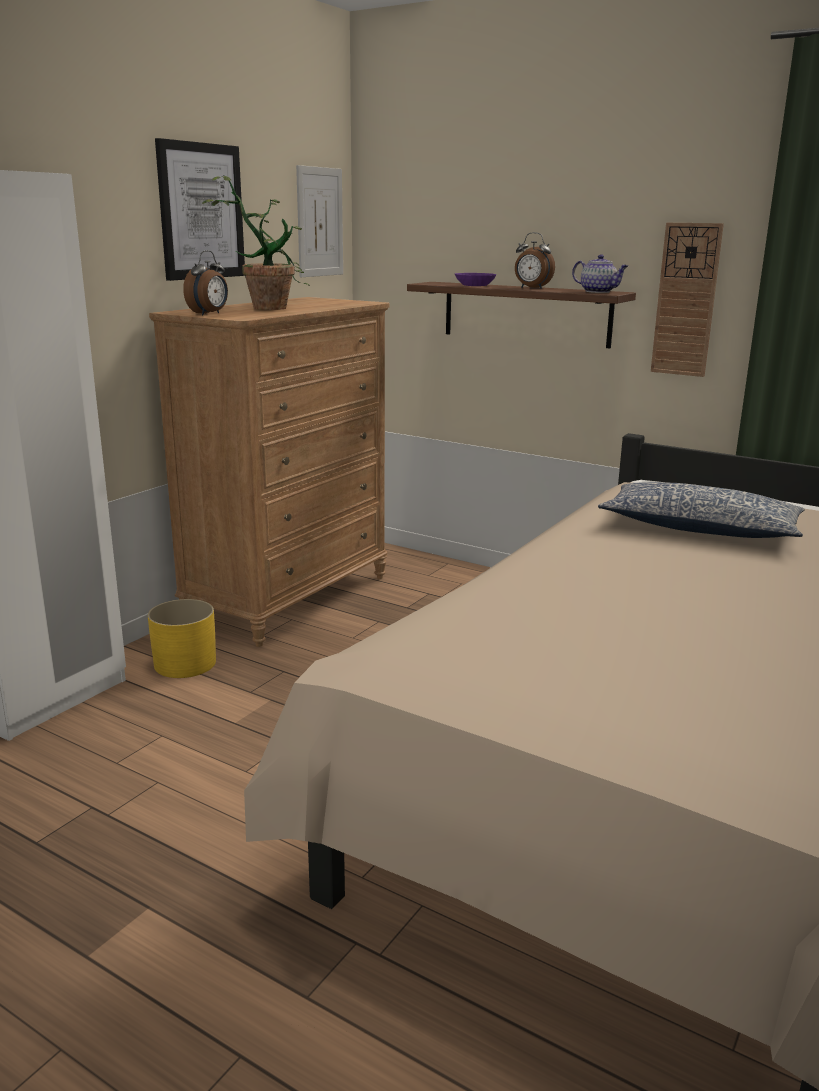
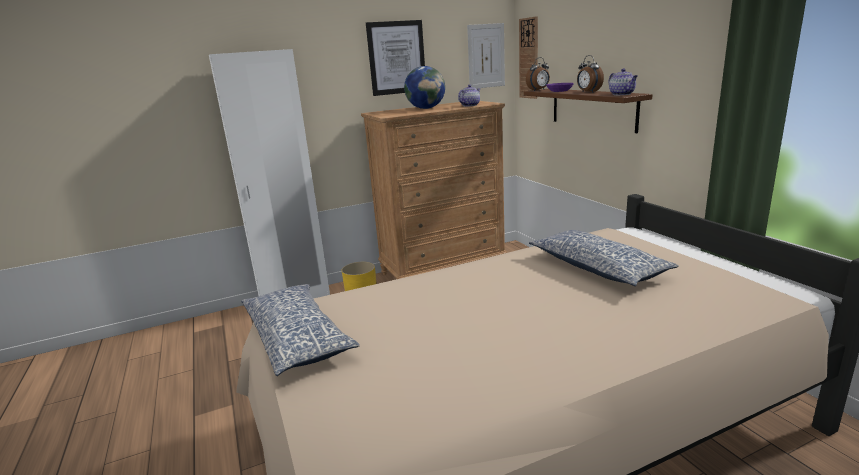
camera: 35 degrees right, 0 degrees up
(209, 314) = (382, 113): alarm clock -> alarm clock (538, 90)
(268, 307) = (426, 108): potted plant -> globe
(339, 304) = (470, 105): none -> teapot
(471, 692) = (297, 338): none -> pillow
(686, 300) = (683, 99): wall clock -> wall clock (529, 58)

